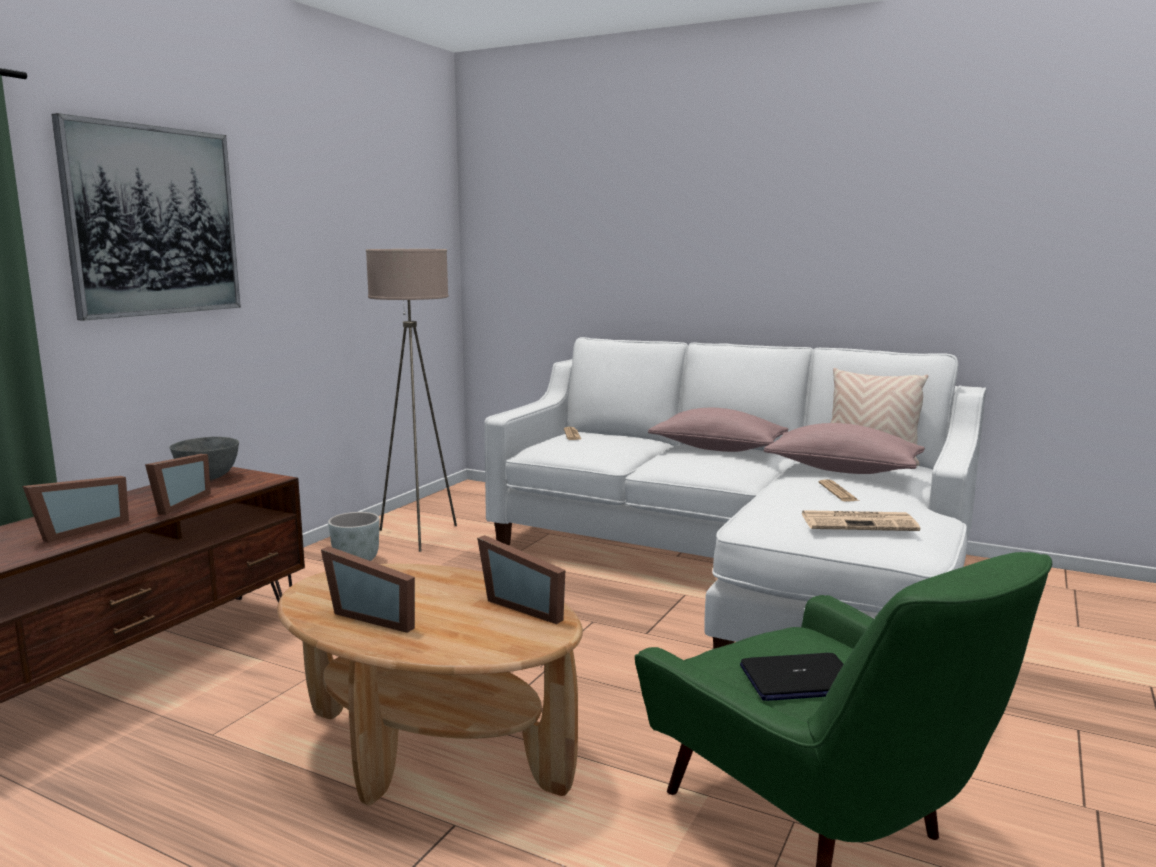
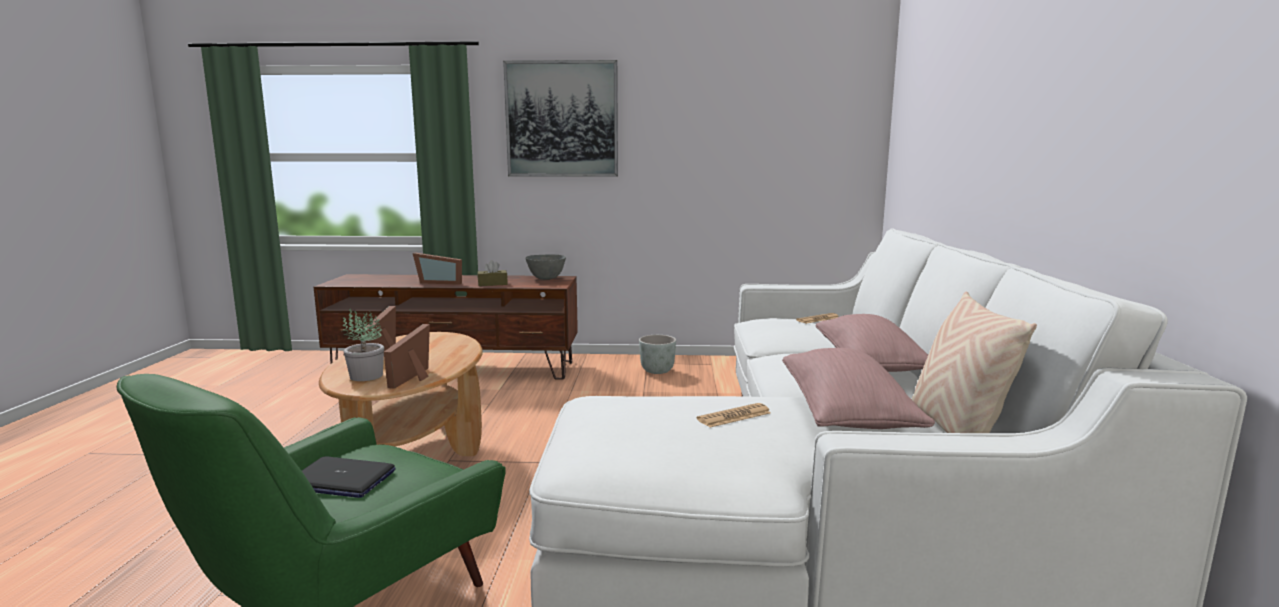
camera: 65 degrees right, 0 degrees up
(175, 504) = (492, 284): picture frame -> brown tissue box
(418, 535) = (725, 374): beige floor lamp -> none
(485, 635) = (365, 376): none -> potted plant
(799, 680) = (340, 479): laptop -> laptop turned 45 degrees counterclockwise
(860, 522) = (621, 432): newspaper -> none

